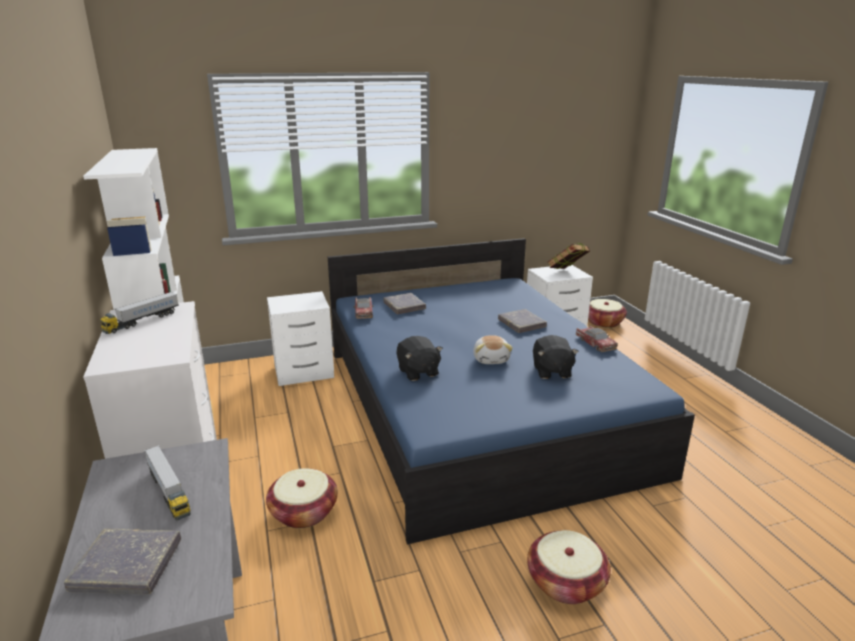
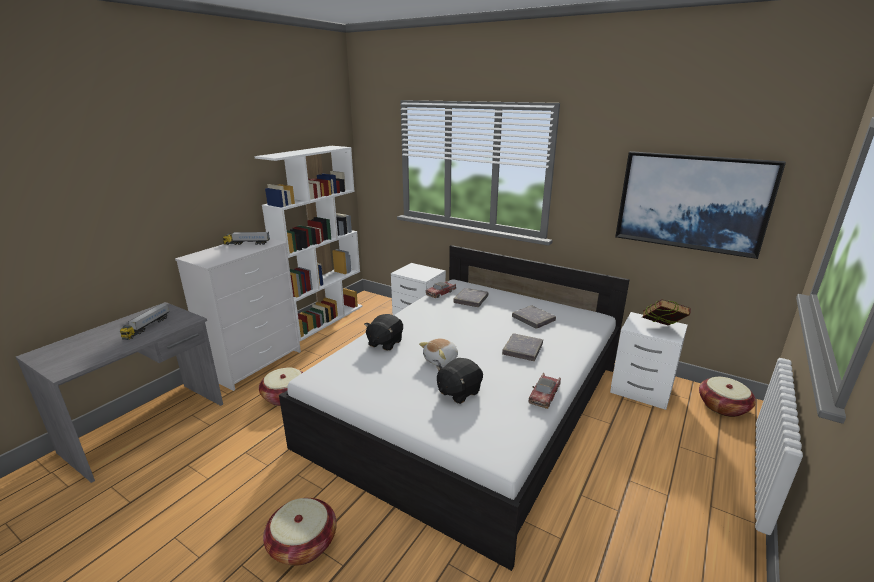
camera: 50 degrees right, 0 degrees up
(127, 566) = (83, 345): grey book -> grey book (533, 319)
(477, 408) = (470, 404): blue bed -> white bed
(552, 157) = (692, 202): none -> picture

